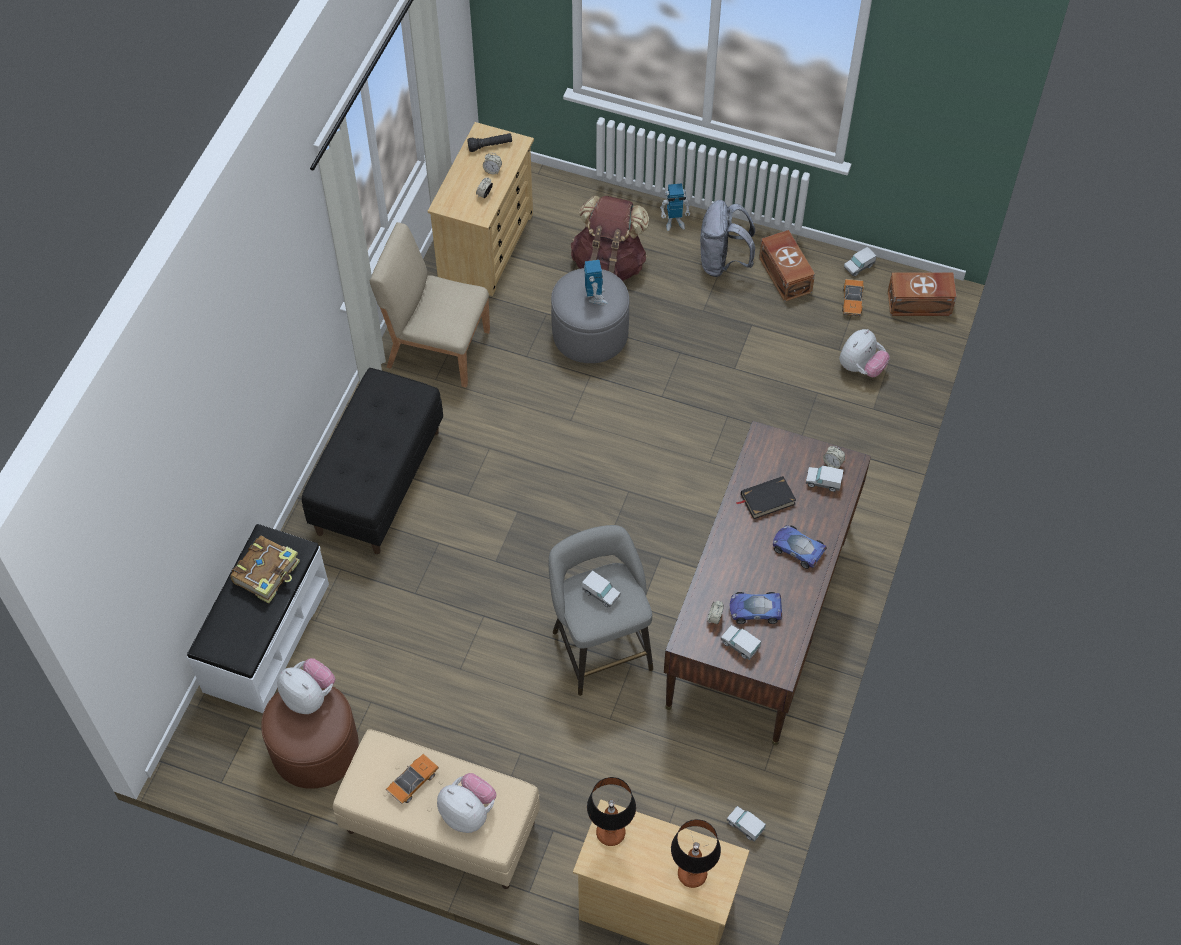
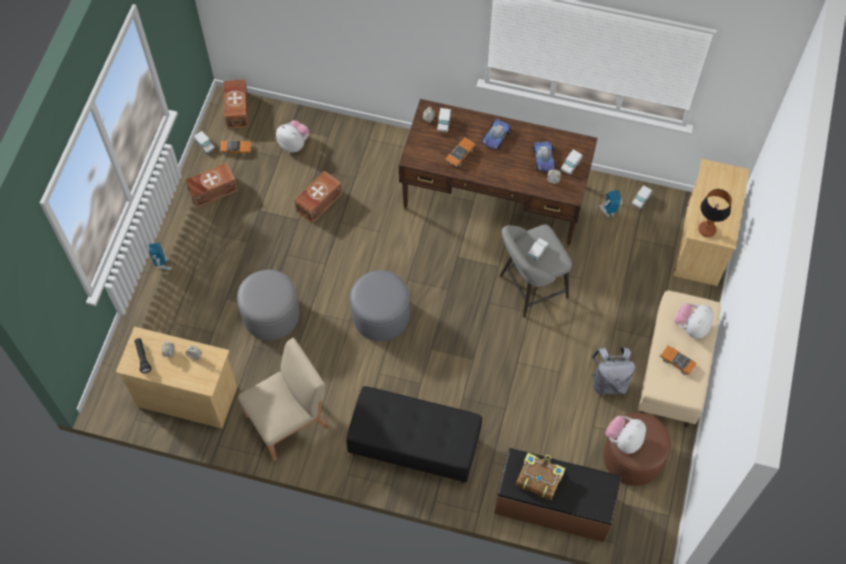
camera: 95 degrees left, 5 degrees up
(265, 637) = (553, 505): white bench -> brown bench
(437, 347) = (289, 420): beige chair -> beige chair turned 135 degrees counterclockwise
(575, 455) = (381, 315): none -> grey ottoman
(595, 297) = (269, 289): toy robot -> toy robot (609, 212)
(609, 264) = (204, 306): brown backpack -> none
(691, 874) = (723, 186): table lamp -> none
(723, 262) = (202, 230): grey backpack -> grey backpack (609, 382)
(761, 392) = (318, 202): none -> brown storage box
(767, 499) = (460, 154): black book -> toy car

